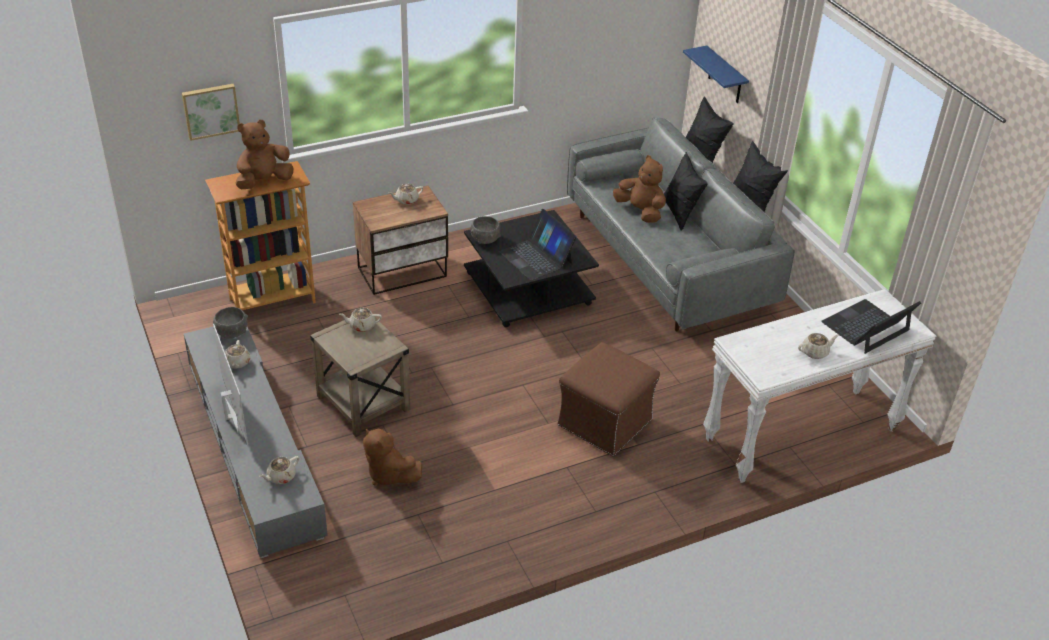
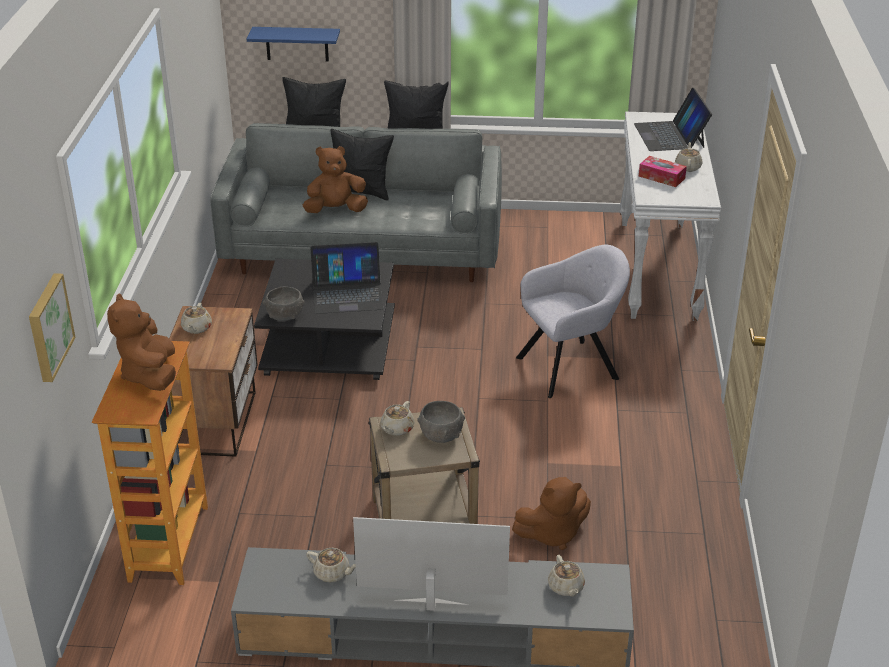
camera: 60 degrees left, 5 degrees down
(232, 332) = (267, 564): grey bowl -> grey bowl (441, 435)
(604, 423) = (571, 367): brown ottoman -> grey armchair
(778, 341) = (661, 177): none -> tissue box

